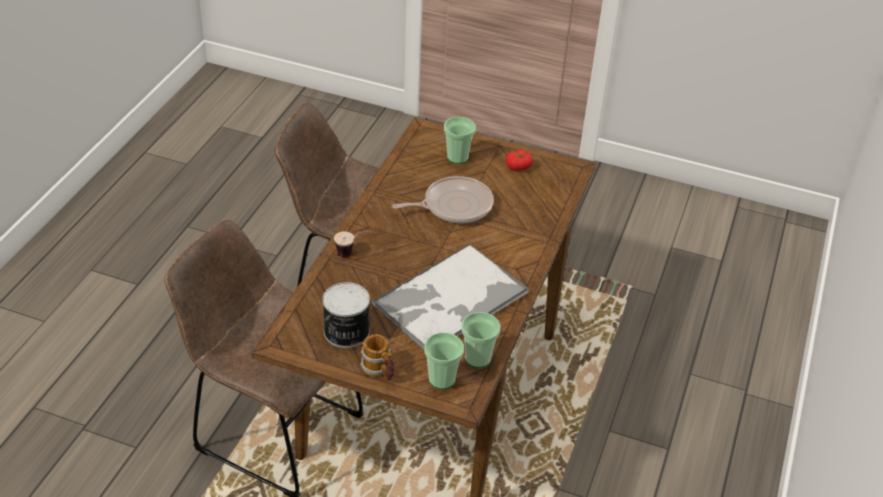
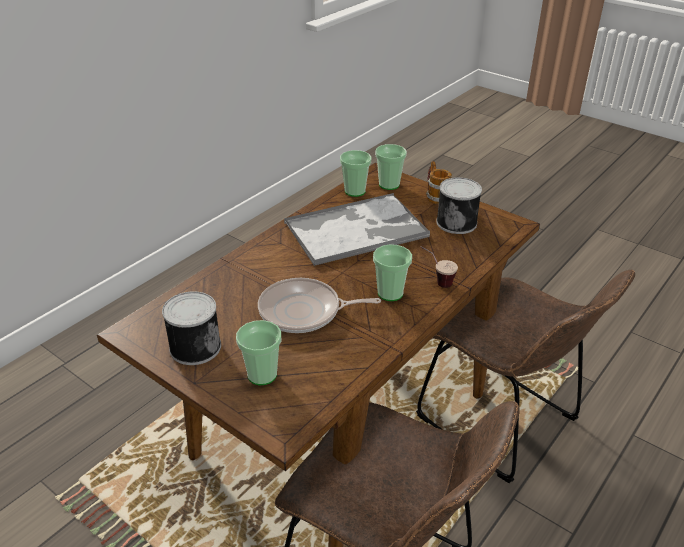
camera: 160 degrees left, 5 degrees down
(390, 235) = (390, 293): none -> cup
(518, 166) = (194, 346): tomato -> can

